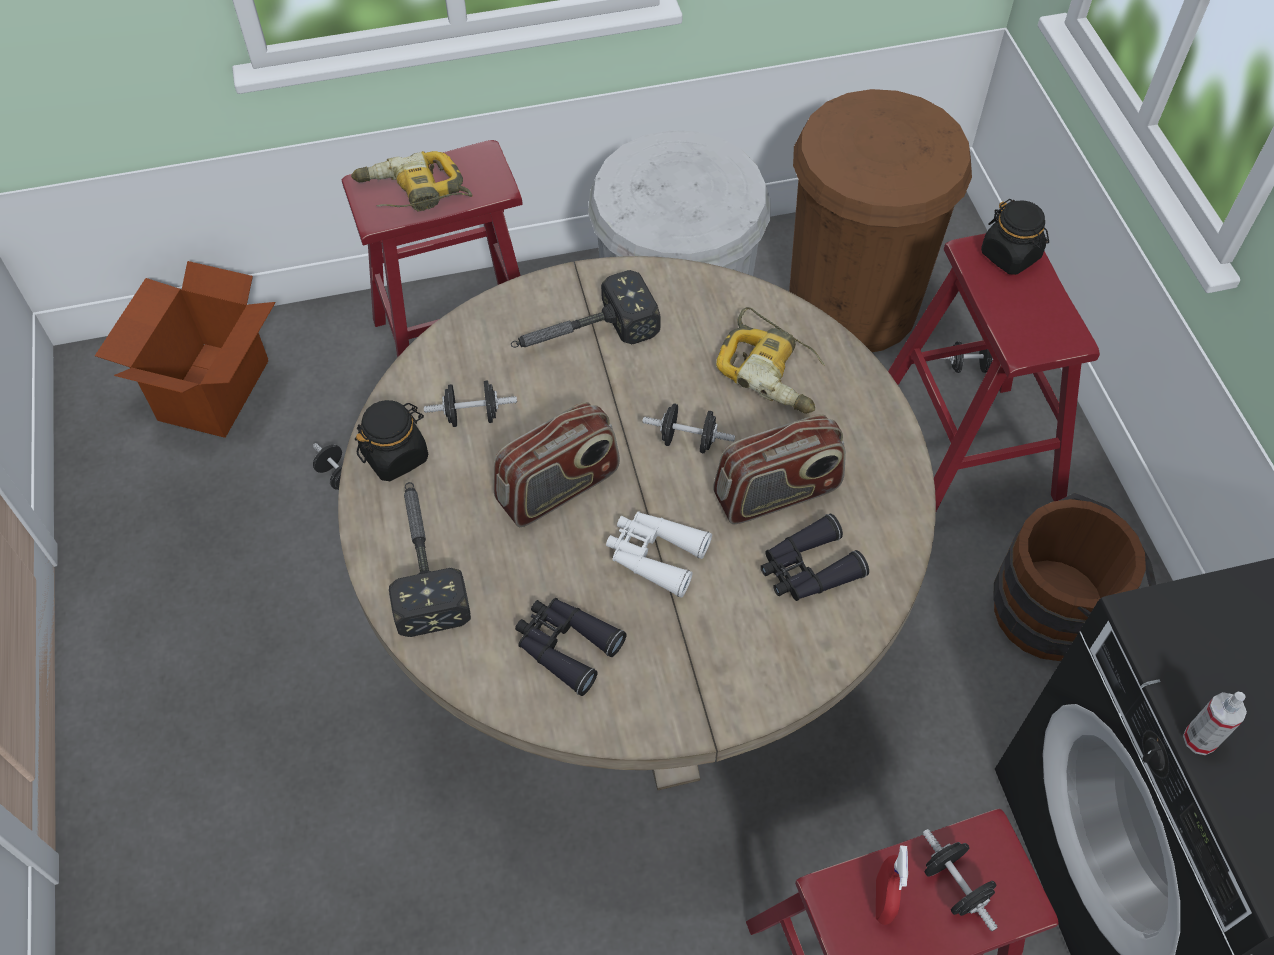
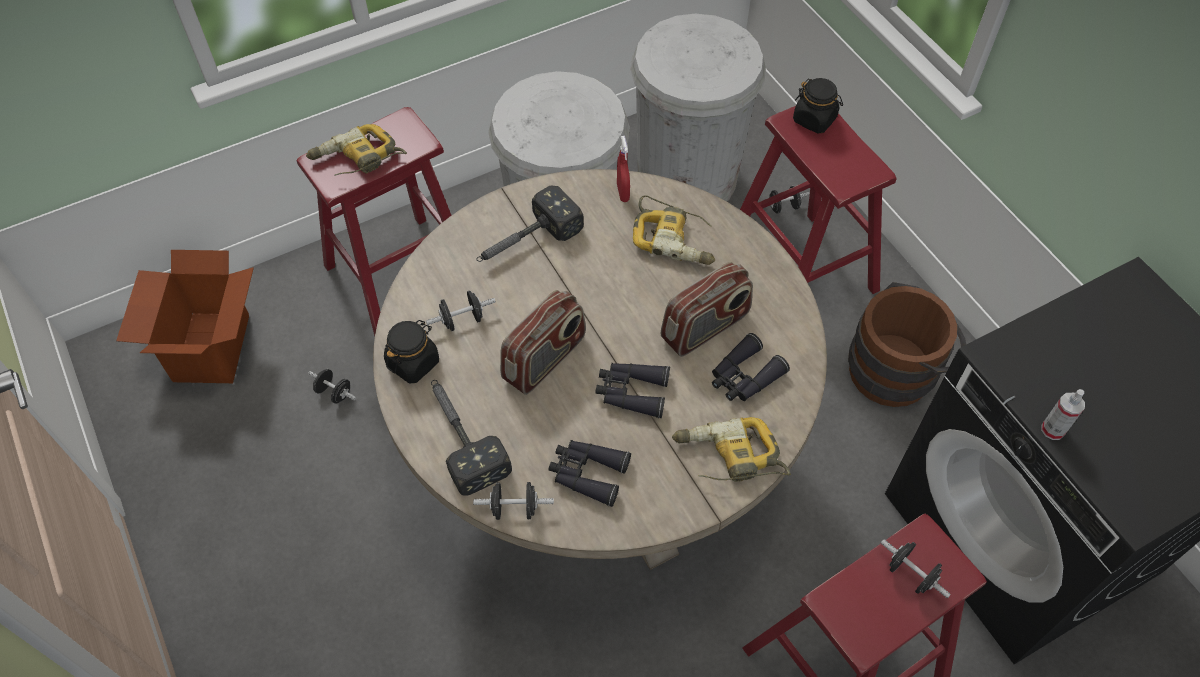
camera: 15 degrees left, 0 degrees up
(655, 555) = (631, 392): white binoculars -> black binoculars
(688, 440) = (629, 303): black dumbbell -> black dumbbell (514, 508)
(753, 670) = (728, 458): none -> power drill
(853, 303) = (687, 177): brown trash can -> white trash can
(883, 901) = (865, 597): red spray bottle -> red spray bottle (623, 193)

